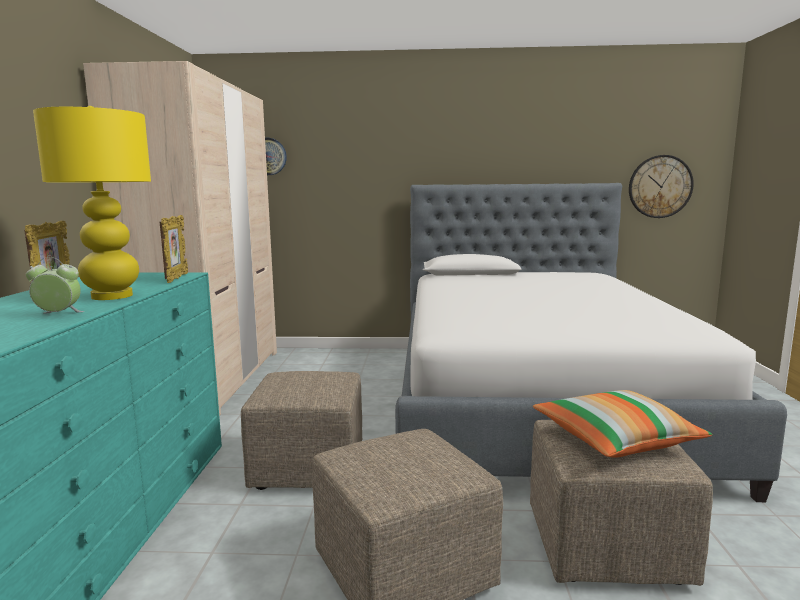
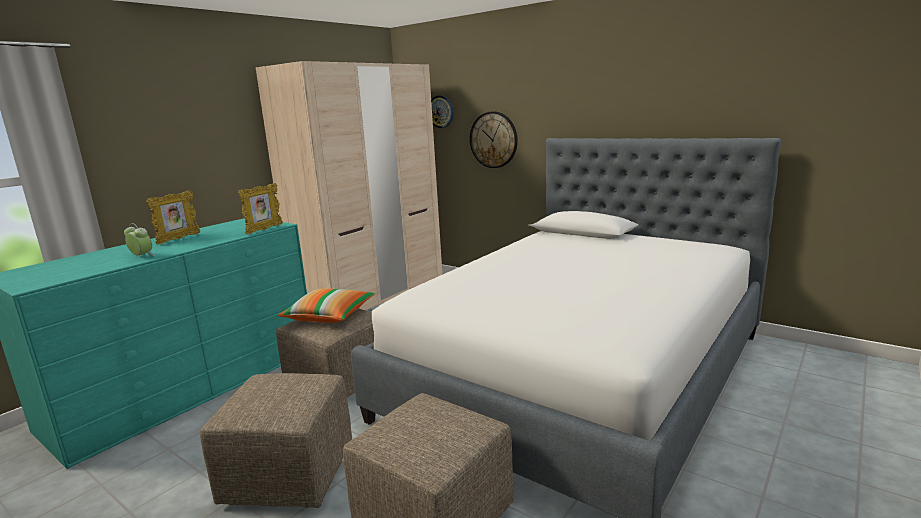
camera: 35 degrees right, 5 degrees up
(113, 296) = (197, 243): yellow table lamp -> none
(615, 440) = (428, 429): pillow -> pillow (329, 316)
(660, 186) = (846, 142): wall clock -> wall clock (493, 140)

